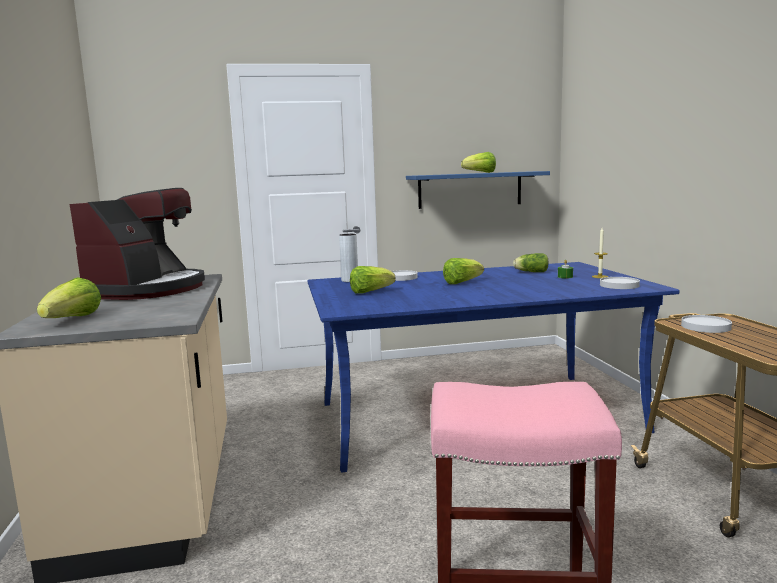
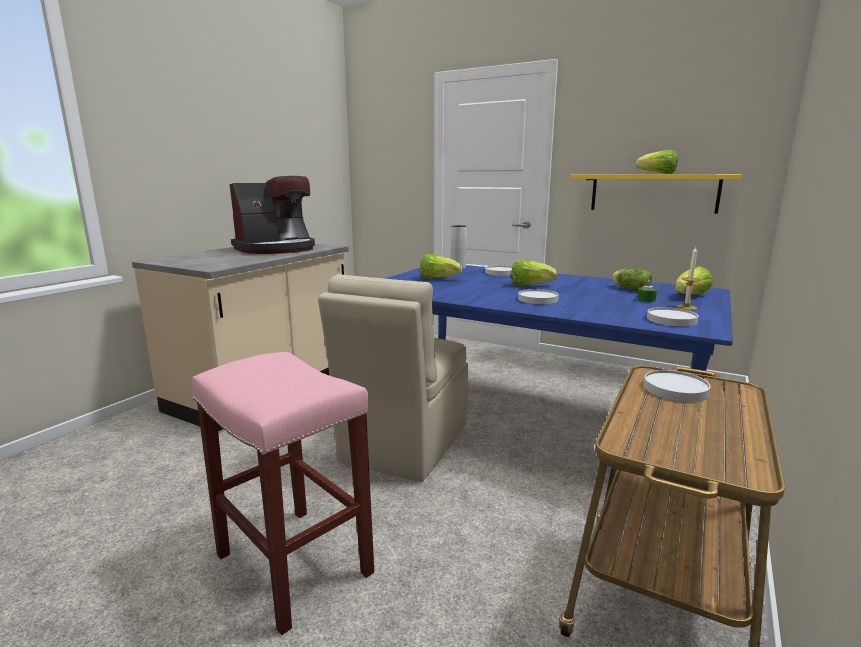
camera: 40 degrees right, 5 degrees up
(73, 319) = (187, 258): lettuce -> lettuce (690, 296)
(415, 478) = (403, 444): none -> beige chair
(470, 190) = (653, 193): blue shelf -> yellow shelf
(504, 290) = (537, 299): none -> white plate

